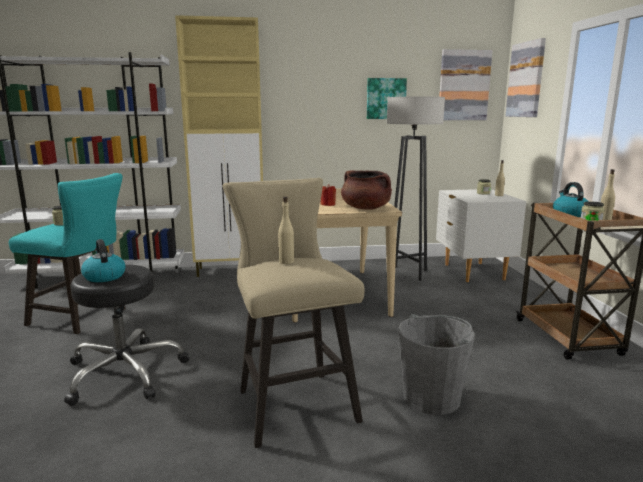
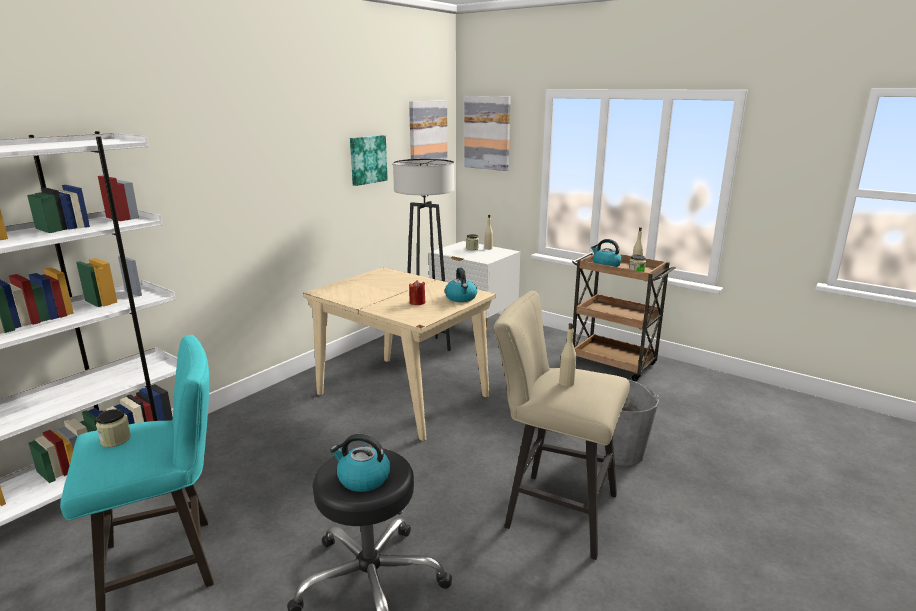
camera: 45 degrees left, 5 degrees up
(232, 271) = (245, 413): beige cabinet -> none
(366, 208) = (461, 298): brown cooking pot -> kettle

